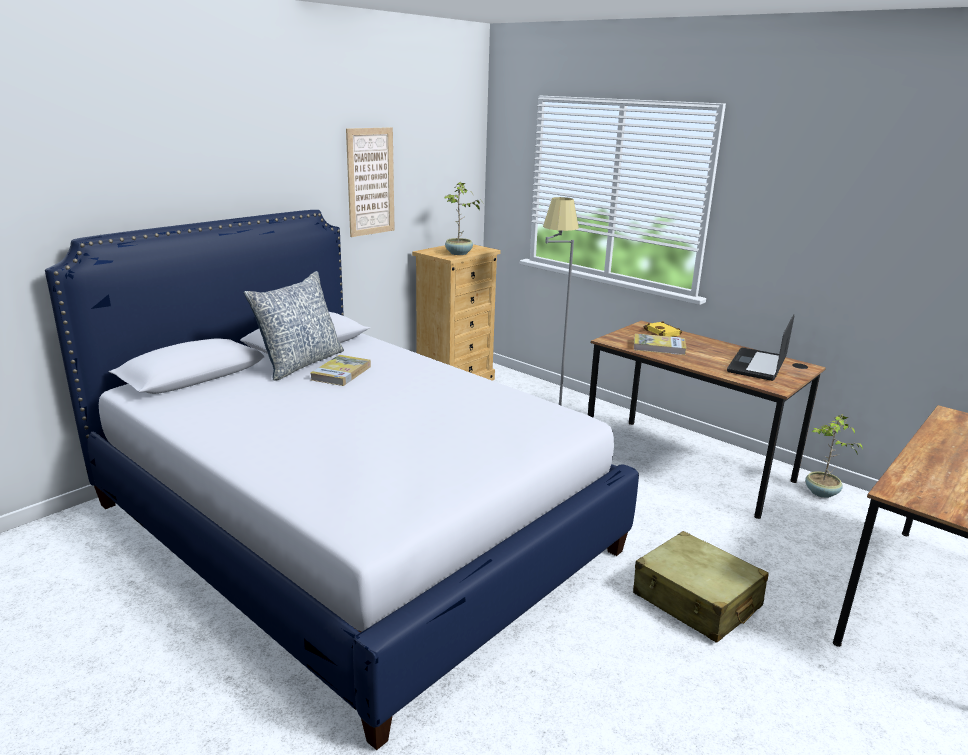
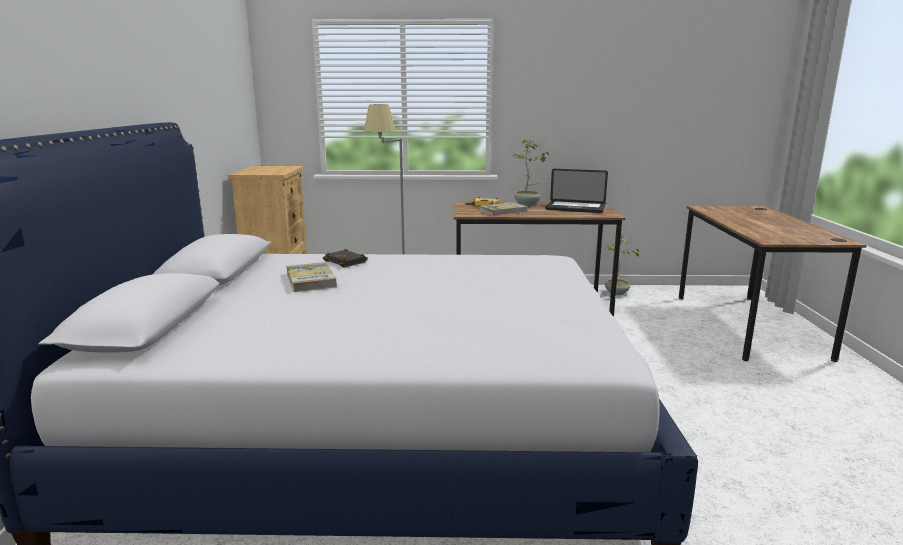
camera: 40 degrees left, 5 degrees down
(300, 363) = (250, 284): pillow -> none
(370, 182) = (192, 98): picture -> none
(400, 364) = (347, 262): none -> black book
(458, 253) = (276, 171): potted plant -> potted plant (527, 204)
(696, 600) = (661, 371): beige suitcase -> none
(757, 365) = (575, 208): laptop -> laptop turned 60 degrees counterclockwise

